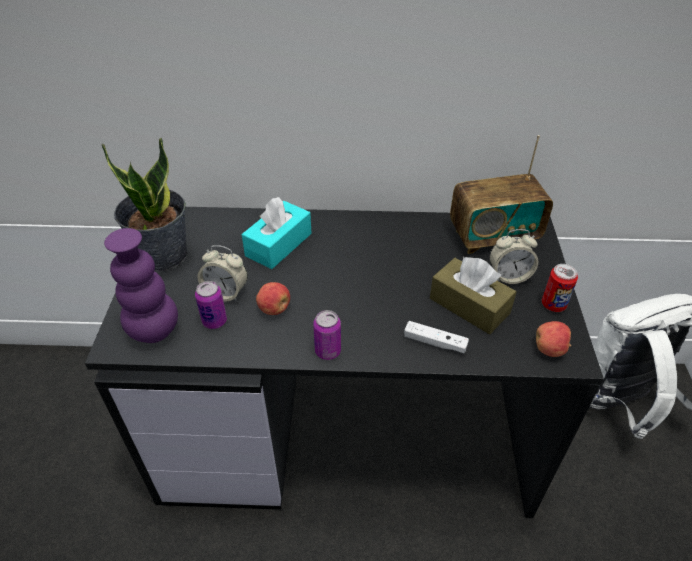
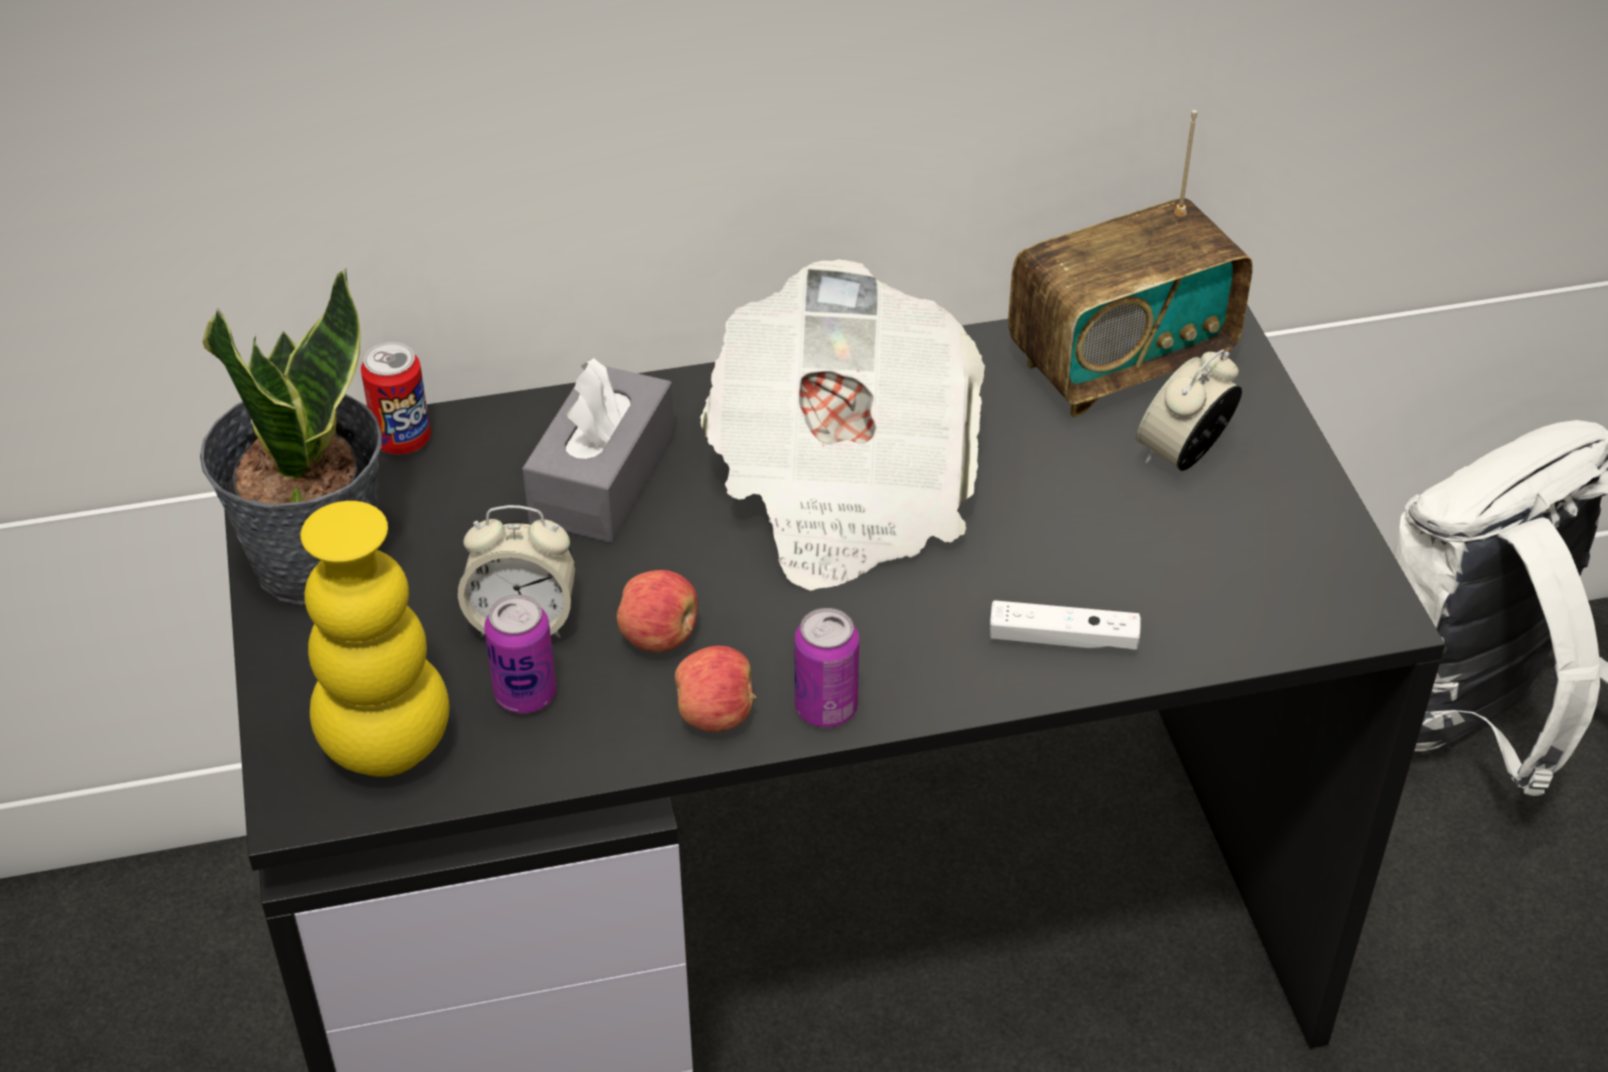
camera: 15 degrees left, 0 degrees up
(154, 331) = (387, 747): purple vase -> yellow vase
(278, 244) = (603, 478): turquoise tissue box -> grey tissue box
(367, 264) = (842, 486): none -> newspaper
(469, 305) = (1114, 541): brown tissue box -> none
(508, 276) = (1183, 454): alarm clock -> alarm clock turned 150 degrees clockwise
(549, 349) = (1317, 603): apple -> apple (716, 714)
(553, 305) = (1300, 502): can -> can (402, 440)

